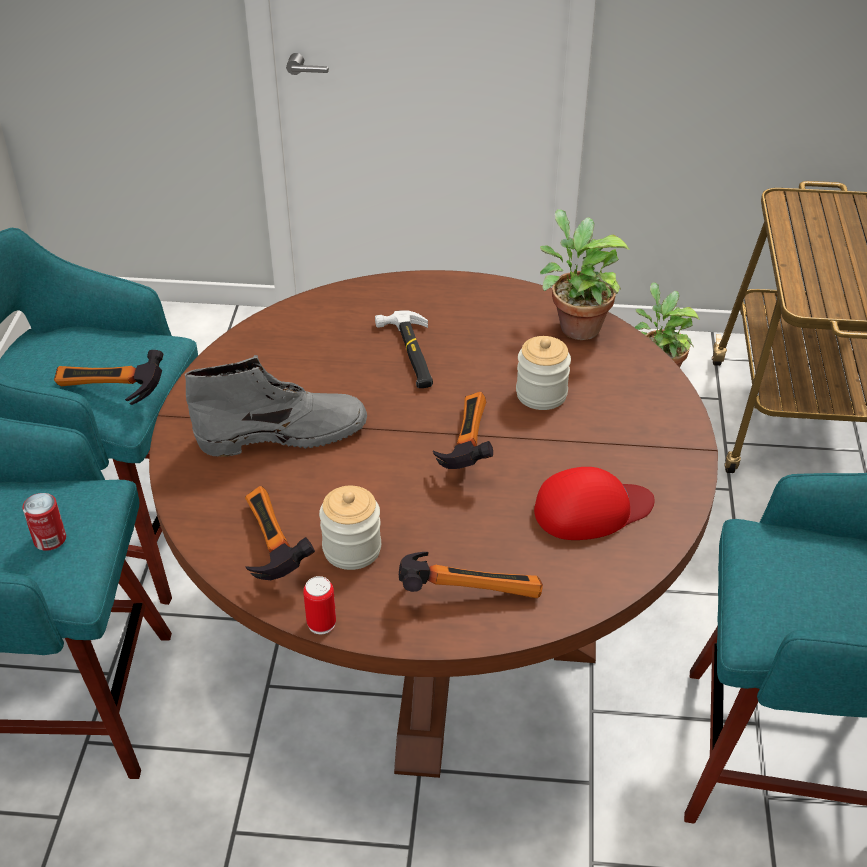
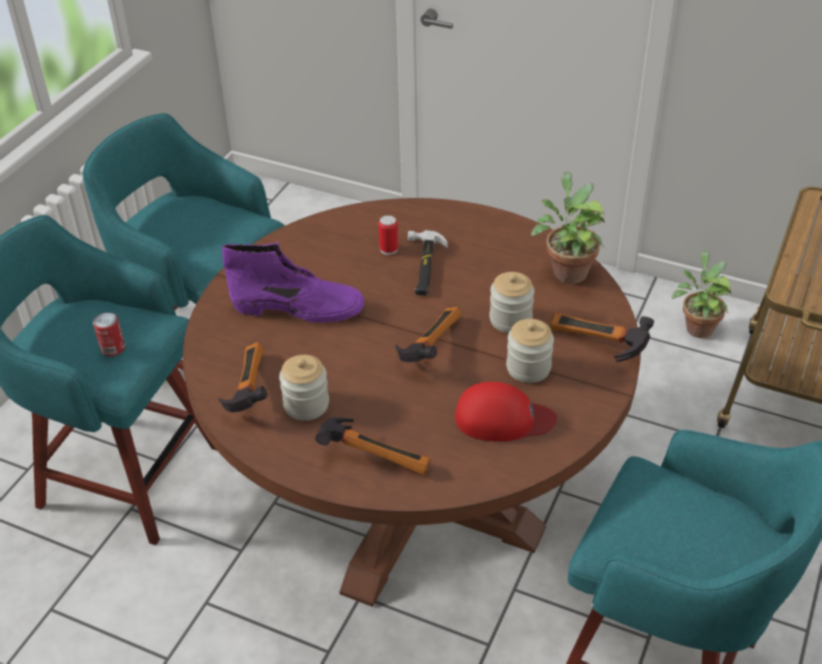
camera: 20 degrees right, 0 degrees up
(108, 395) = (199, 252): hammer -> hammer (595, 347)
(284, 434) = (299, 307): grey boot -> purple boot
(321, 623) = (258, 453): can -> can (389, 249)
(590, 445) = (528, 368): none -> jar

